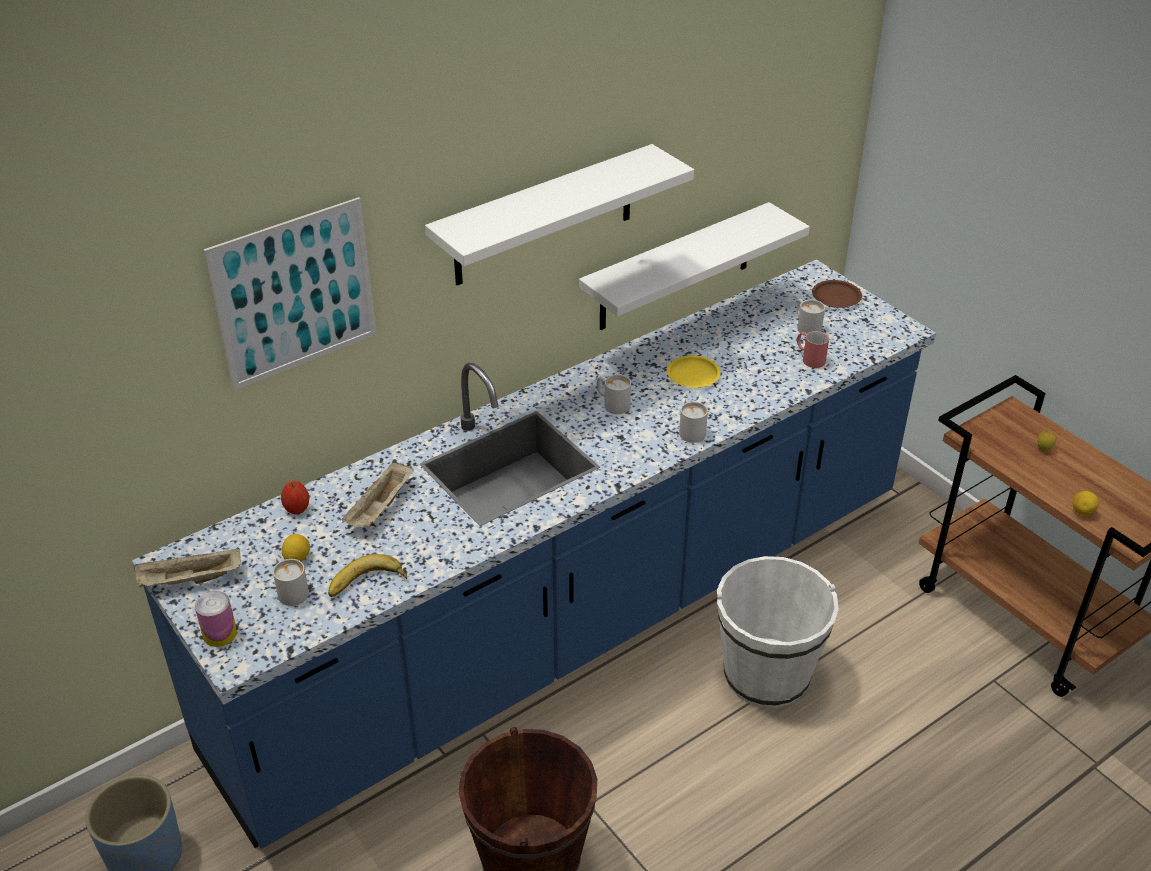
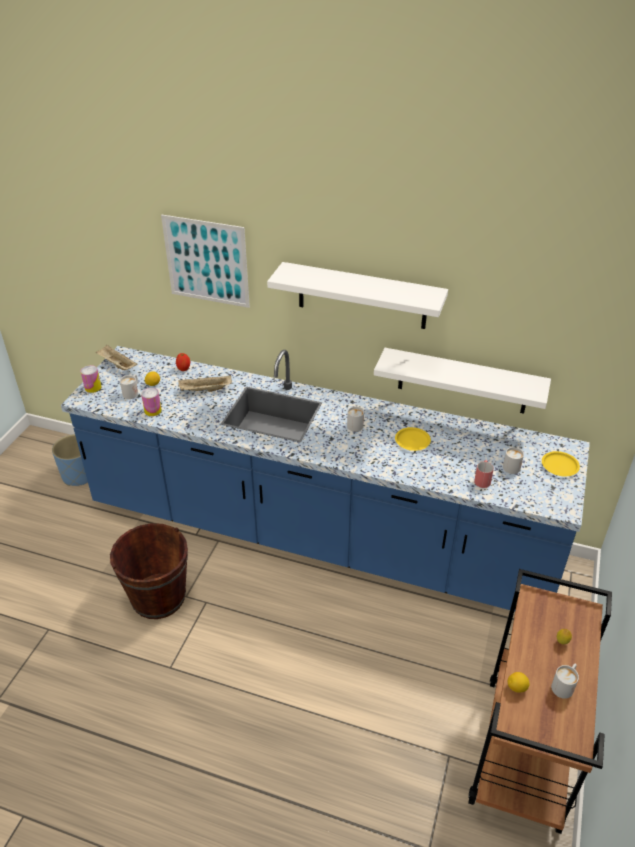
camera: 55 degrees right, 0 degrees up
(367, 585) = (153, 411): banana -> can
(690, 430) = (363, 460): white mug -> white mug (564, 685)
(766, 675) = (350, 634): white bucket -> none
(835, 297) = (559, 466): brown plate -> yellow plate

